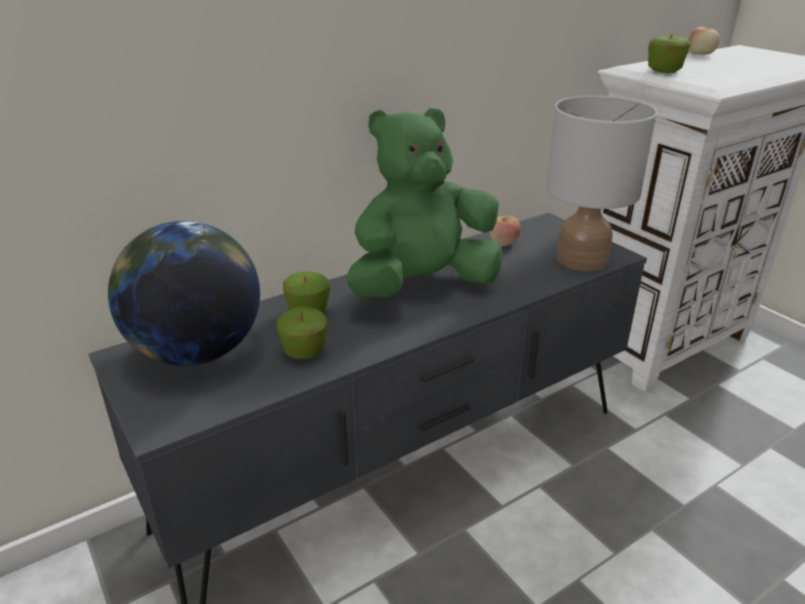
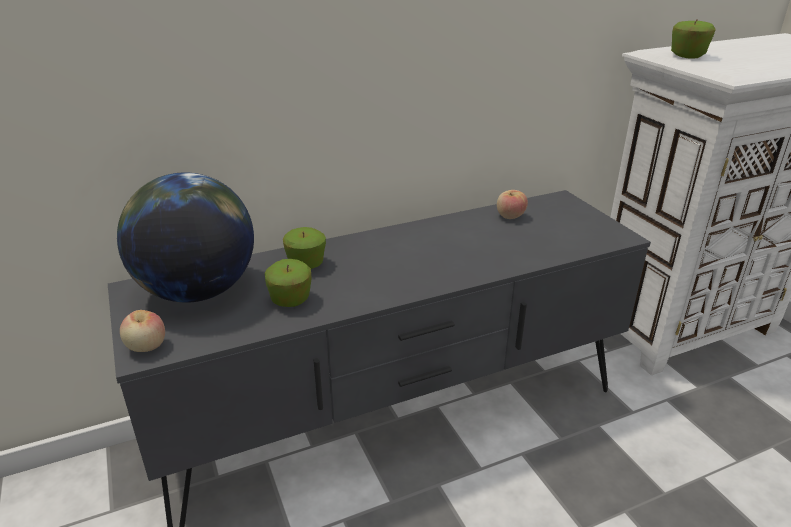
camera: 10 degrees right, 0 degrees up
(423, 285) = (419, 250): green plush toy -> none
(582, 260) = (583, 239): grey table lamp -> none
(700, 54) = (737, 41): apple -> apple (146, 347)

